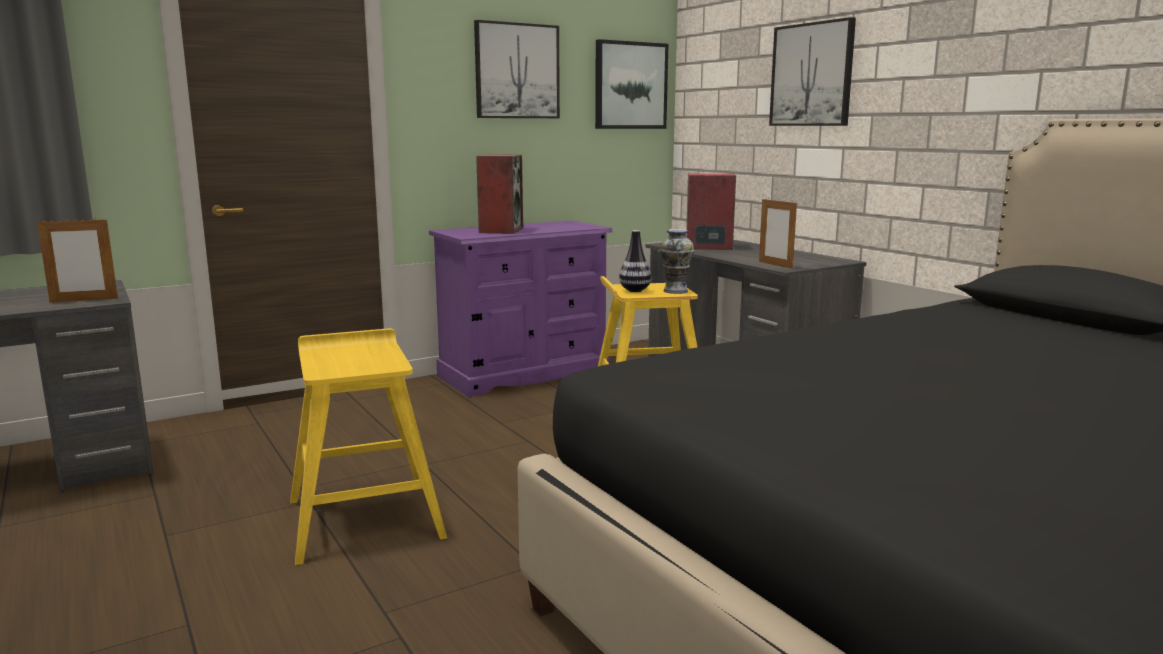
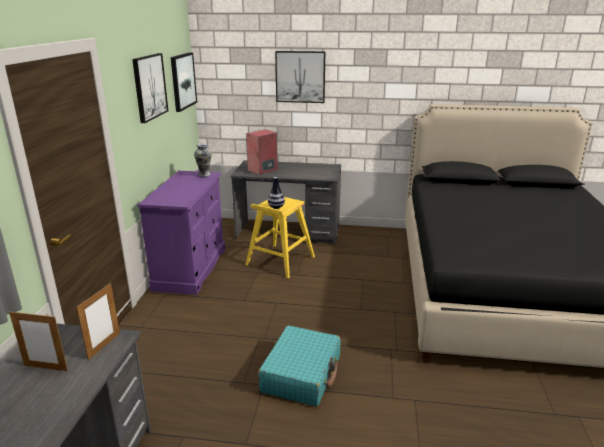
camera: 50 degrees left, 10 degrees up
(365, 517) = (302, 374): yellow stool -> turquoise suitcase
(500, 230) = (178, 191): speaker -> none
(675, 291) = (290, 201): vase -> vase (204, 175)
(775, 265) = (321, 176): picture frame -> picture frame (46, 368)

